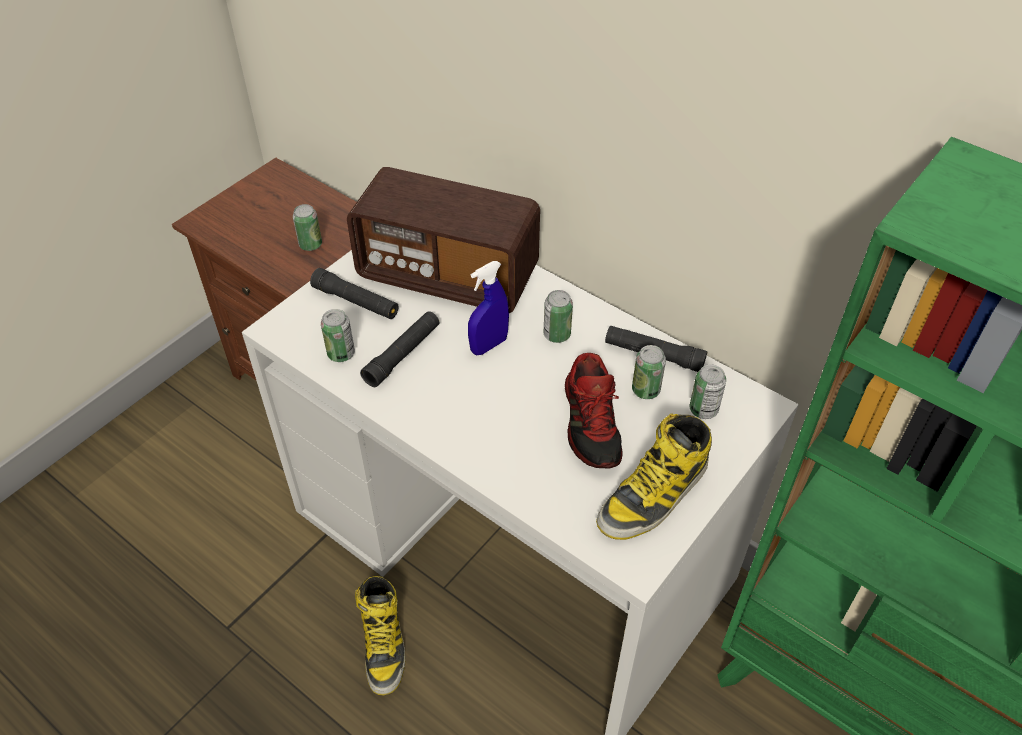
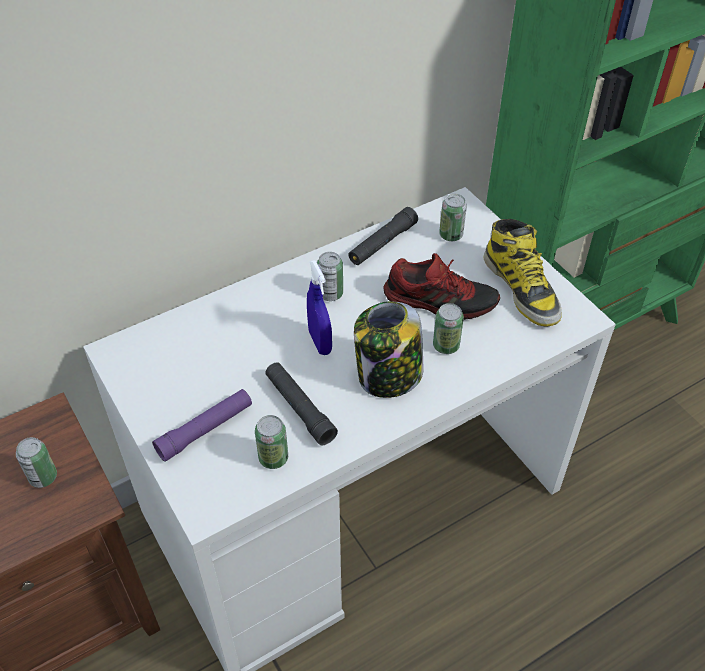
camera: 70 degrees left, 0 degrees up
(356, 301) = (205, 430): black flashlight -> purple flashlight
(383, 643) = (414, 635): boot -> none
(448, 275) = (212, 348): radio -> none
(468, 408) = (388, 376): none -> jar
(645, 390) = (417, 260): can -> can (446, 346)

